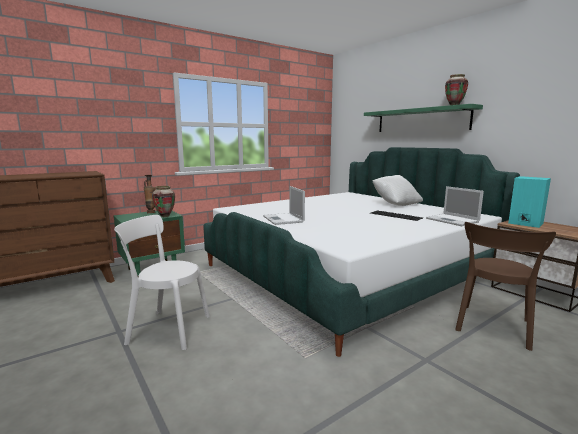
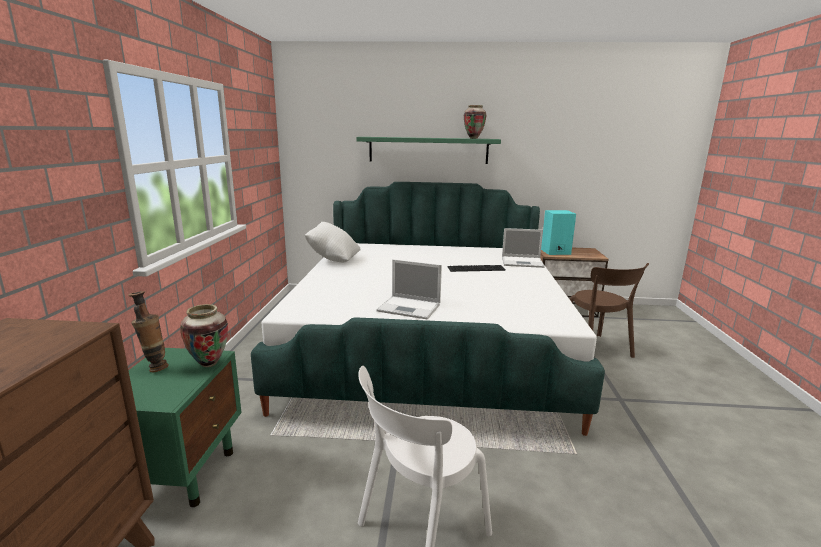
camera: 50 degrees left, 5 degrees up
(395, 204) = (433, 252): white pillow -> white pillow (333, 259)

